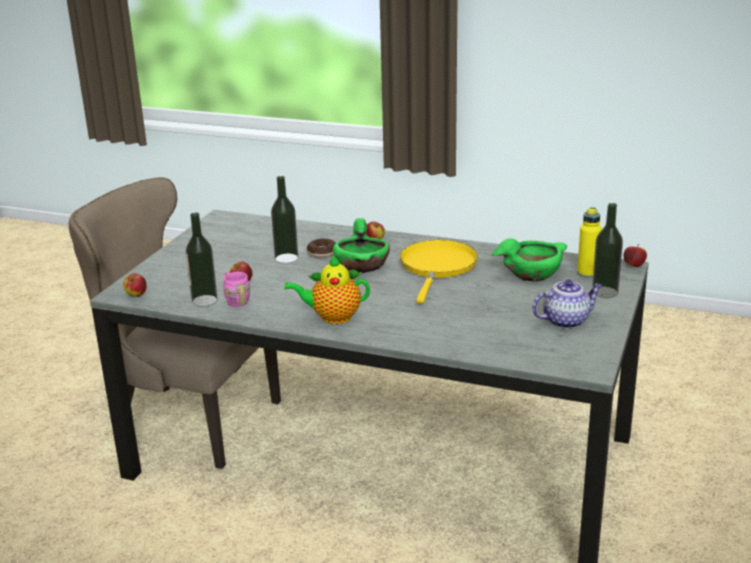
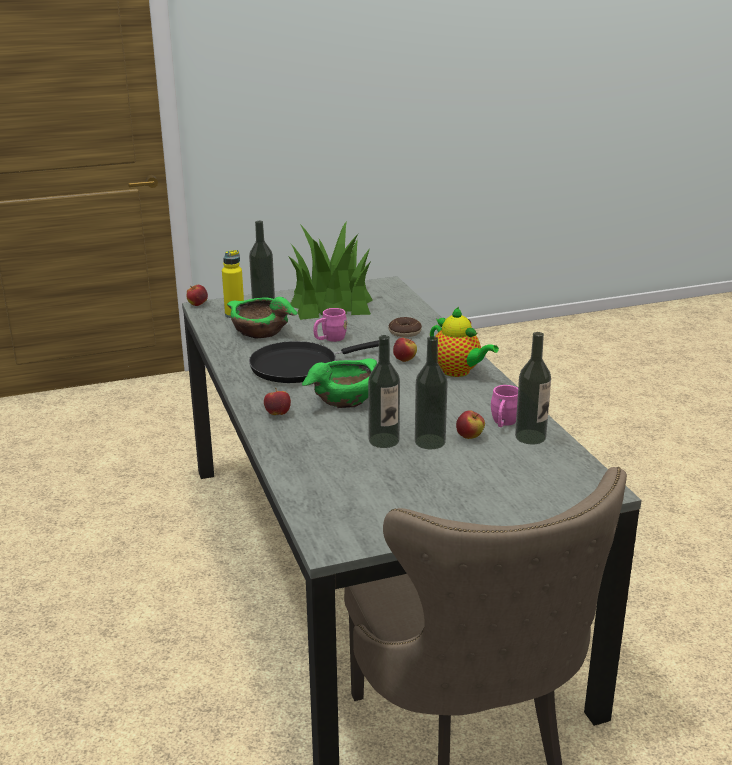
camera: 130 degrees left, 0 degrees up
(136, 295) = (586, 478): apple -> apple (405, 360)
(259, 270) = (430, 441): none -> bottle
(322, 253) = (344, 427): donut -> donut (404, 332)
(437, 267) = (300, 366): yellow frying pan -> black frying pan
(474, 292) = (330, 339): none -> pink mug
(566, 320) = (330, 302): teapot -> potted plant

